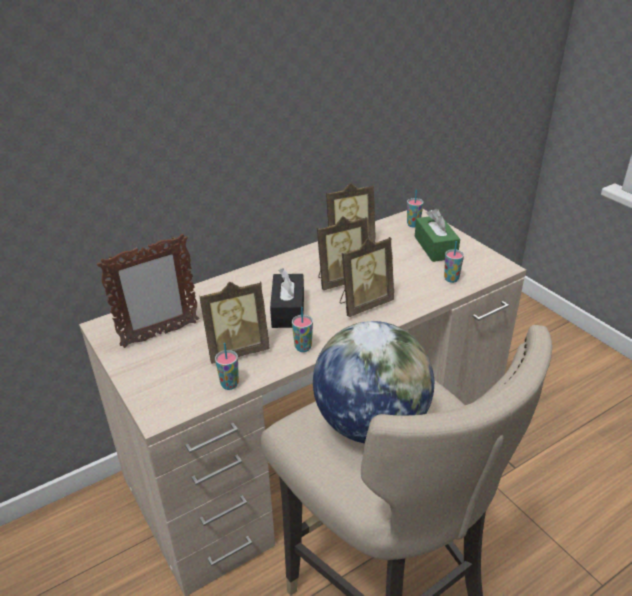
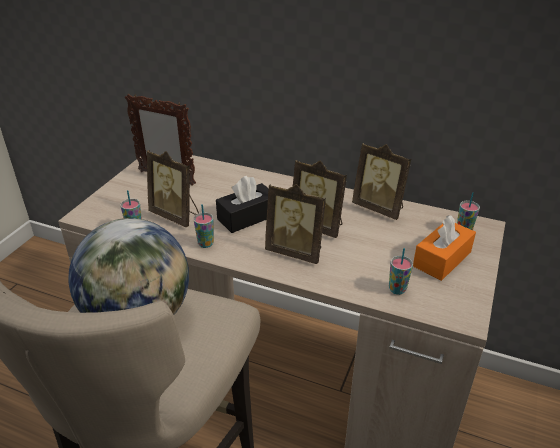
camera: 55 degrees right, 0 degrees up
(435, 247) = (442, 259): green tissue box -> orange tissue box

